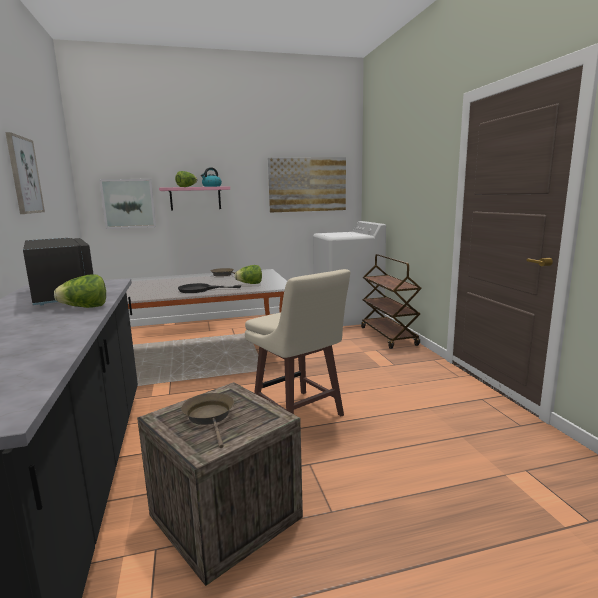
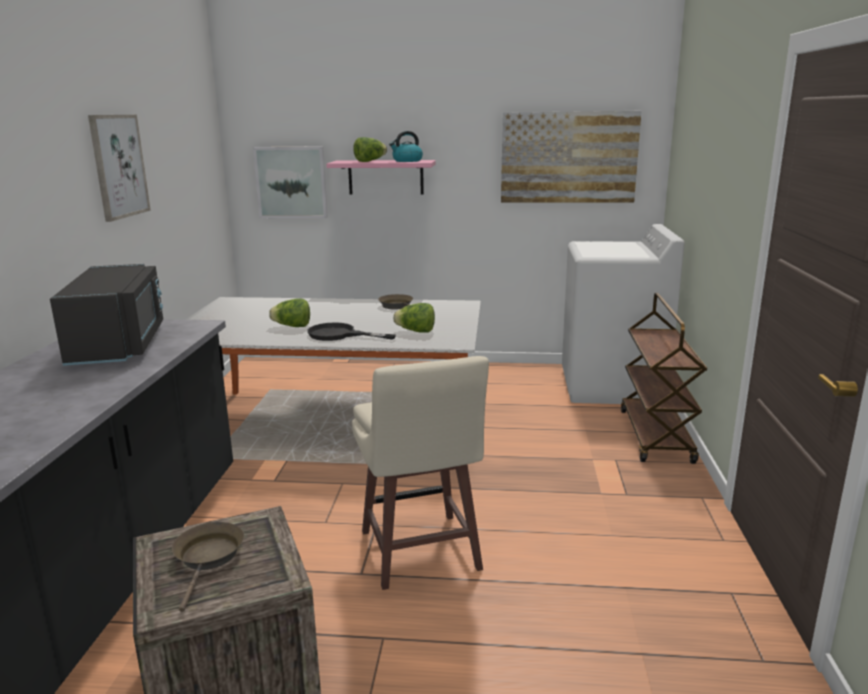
camera: 20 degrees right, 5 degrees up
(85, 307) = (117, 376): lettuce -> lettuce (292, 326)

